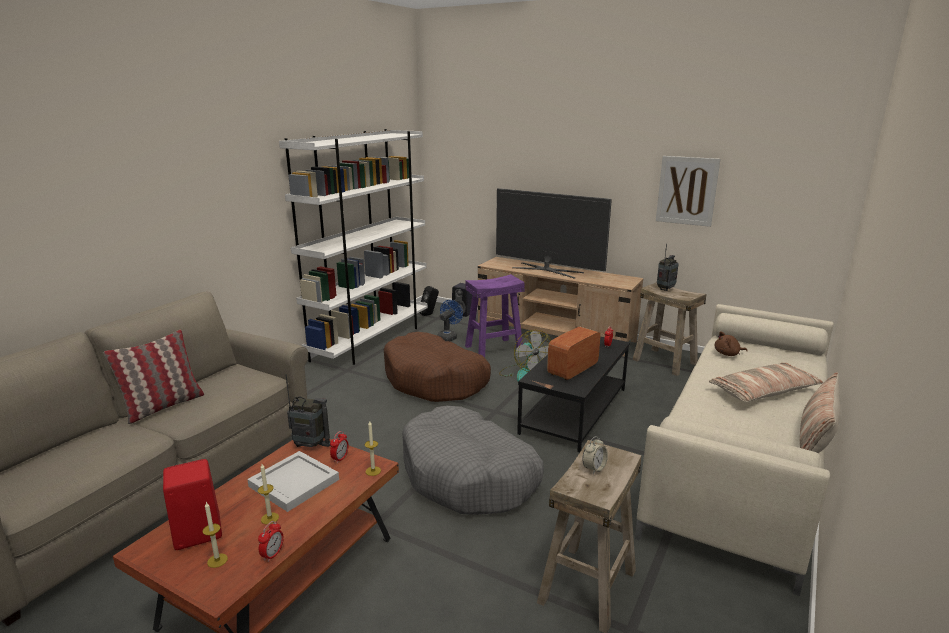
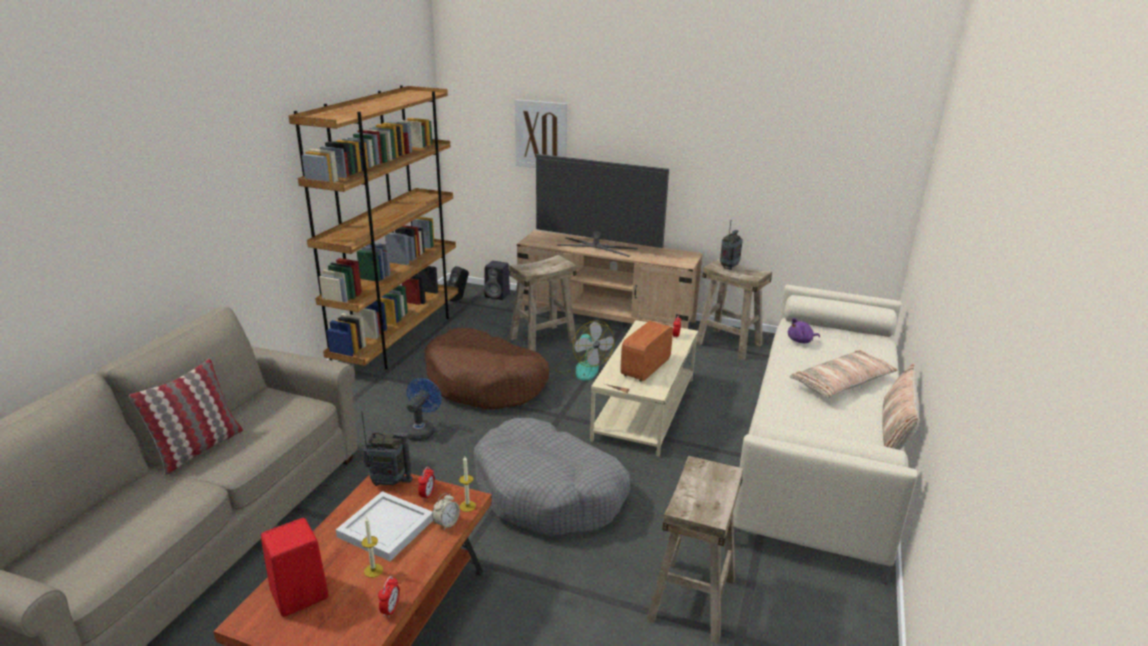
camera: 10 degrees left, 5 degrees up
(217, 560) = (333, 623): candle -> none
(371, 341) = (398, 337): white bookcase -> brown bookcase
(448, 337) = (488, 327): blue fan -> blue fan (422, 430)
(494, 349) = (542, 339): purple stool -> beige stool
(575, 411) = (645, 409): black coffee table -> beige coffee table
(594, 468) = (700, 486): alarm clock -> alarm clock (446, 523)
(687, 190) = (749, 159): picture -> picture (541, 135)
(728, 354) = (801, 341): brown plush toy -> purple plush toy

